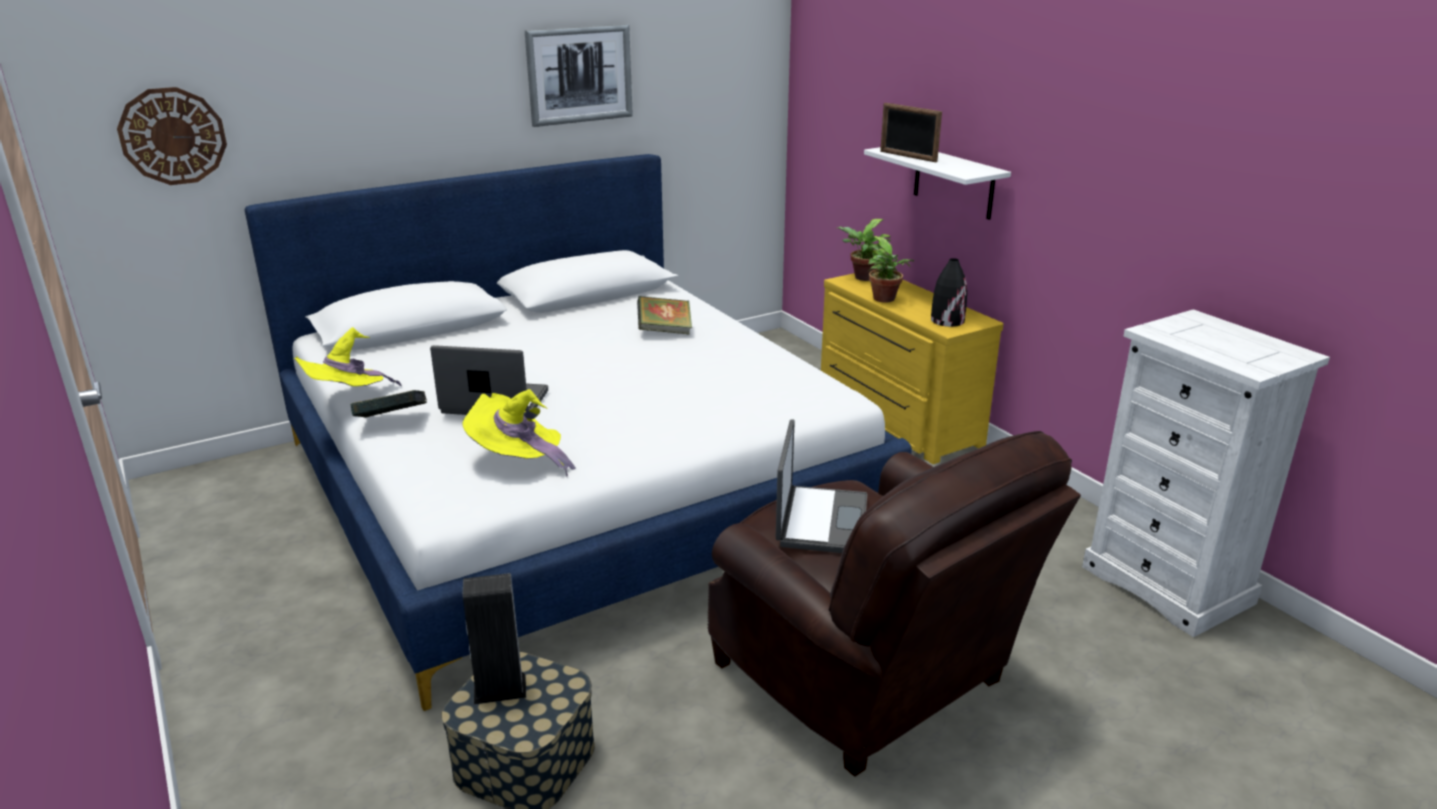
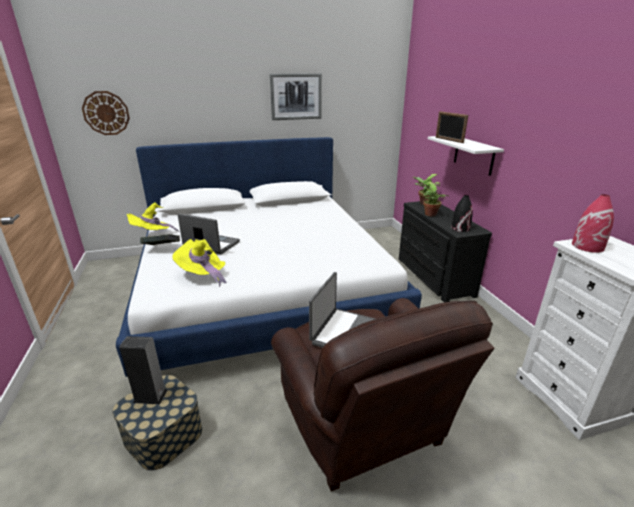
camera: 15 degrees right, 0 degrees up
(664, 331) = (313, 220): book -> none
(894, 420) = (432, 277): yellow dresser -> black dresser
(1173, 332) = (587, 246): none -> red vase

